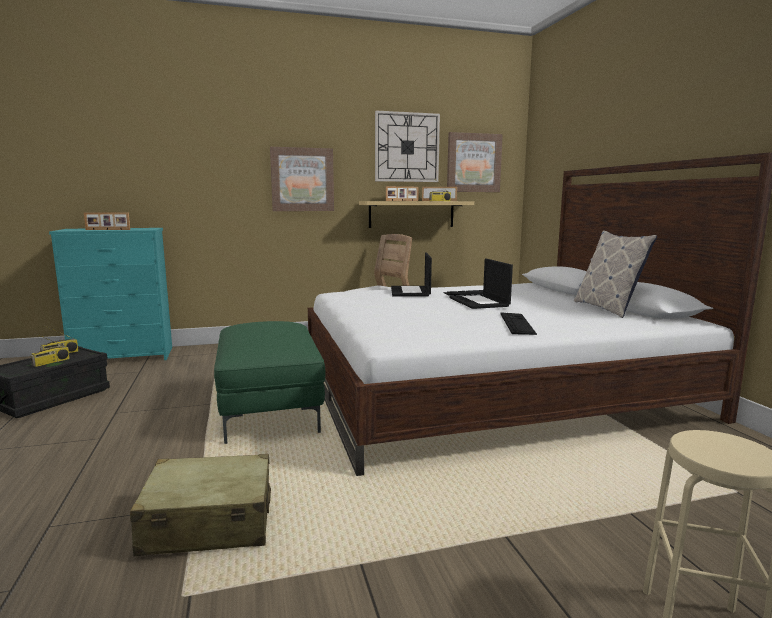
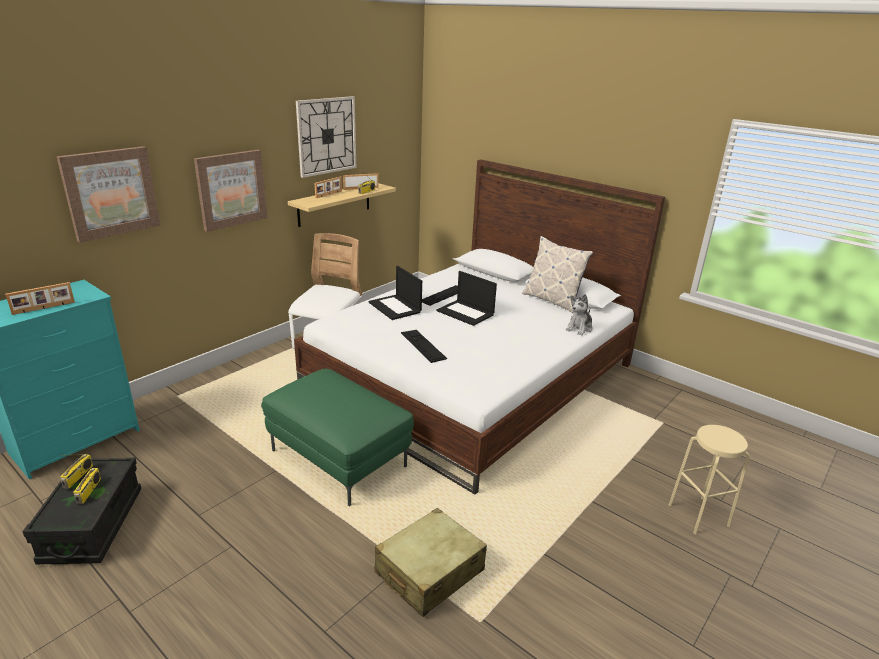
camera: 35 degrees left, 15 degrees up
(473, 163) = (383, 142): picture -> picture (110, 192)
(517, 323) = (524, 340): keyboard -> keyboard (423, 345)
(613, 327) = (579, 328): none -> plush toy

